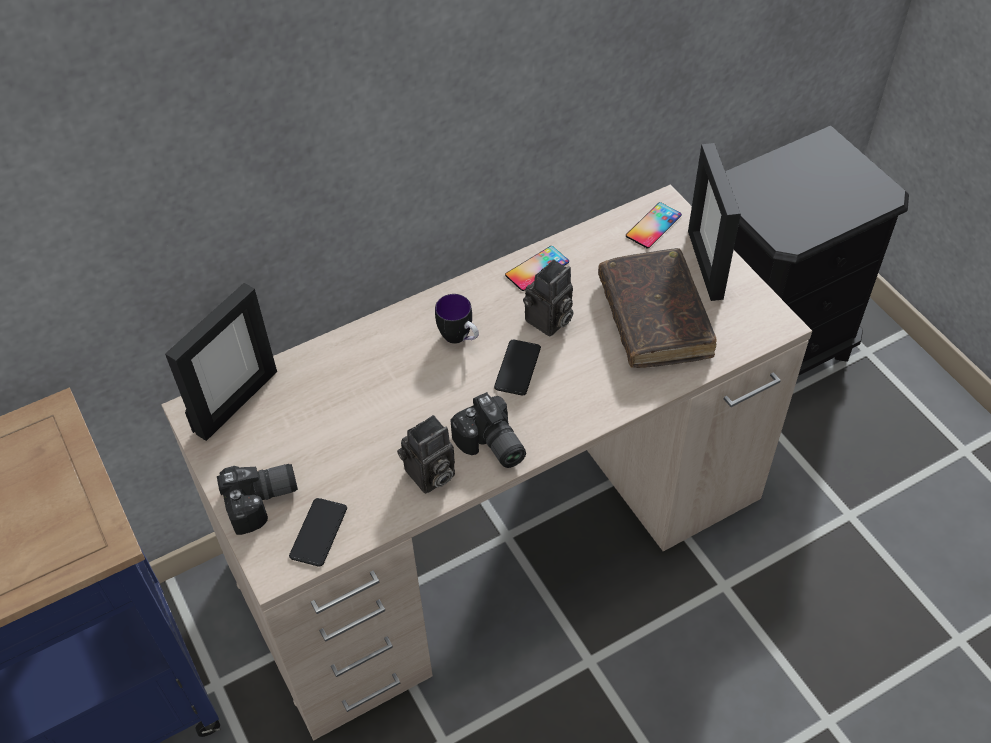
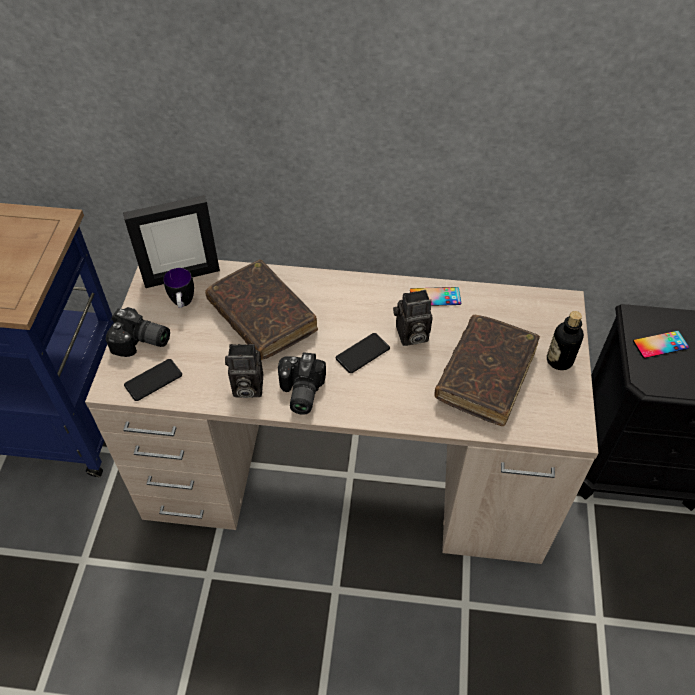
camera: 35 degrees right, 0 degrees up
(375, 393) = (262, 317): none -> brown book
(460, 339) = (343, 314): mug -> mug (183, 304)
(653, 225) = (544, 312): phone -> phone (660, 344)
(707, 264) = (559, 360): picture frame -> bottle

